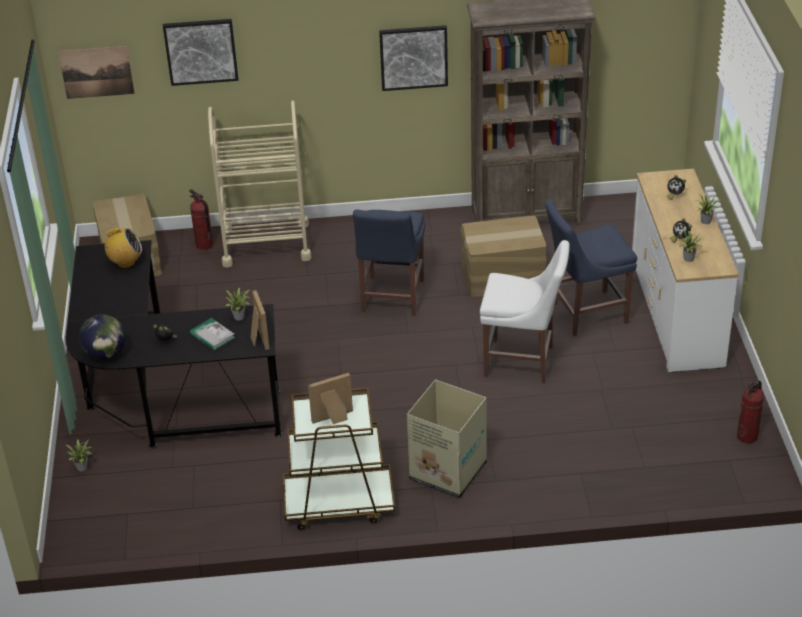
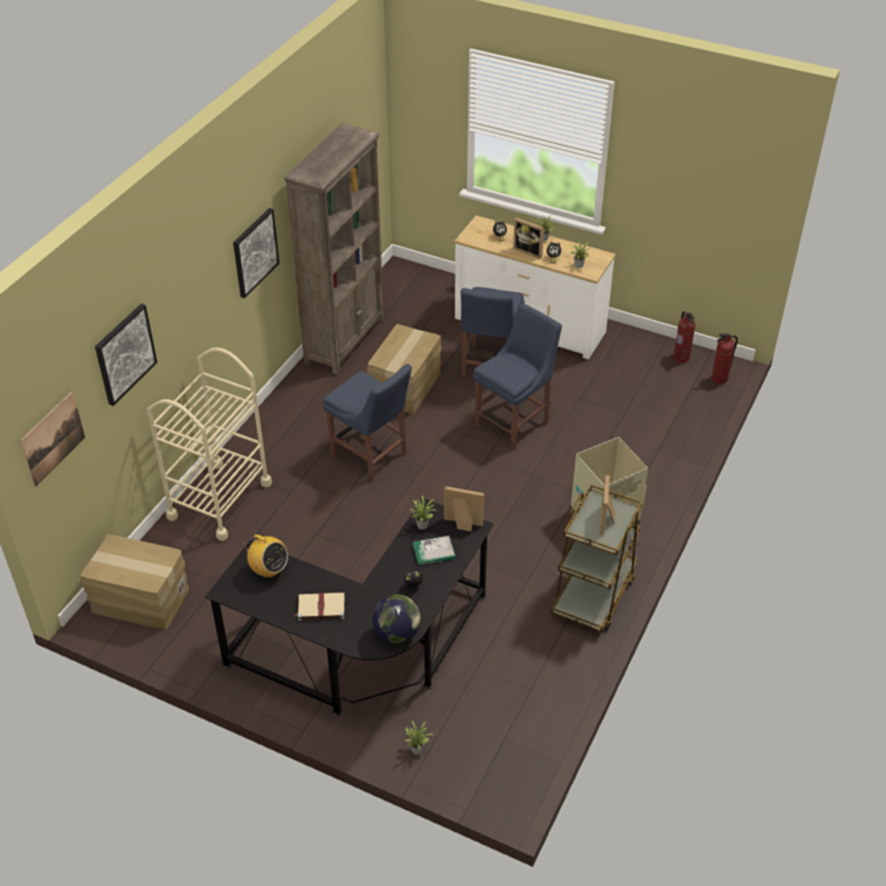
camera: 60 degrees left, 5 degrees up
(105, 304) = (320, 607): none -> beige book
(125, 262) = (269, 570): radio -> radio turned 105 degrees clockwise
(204, 245) = (176, 540): fire extinguisher -> fire extinguisher (719, 379)
(523, 362) = (515, 422): white chair -> blue chair
(674, 220) = (529, 251): none -> picture frame

